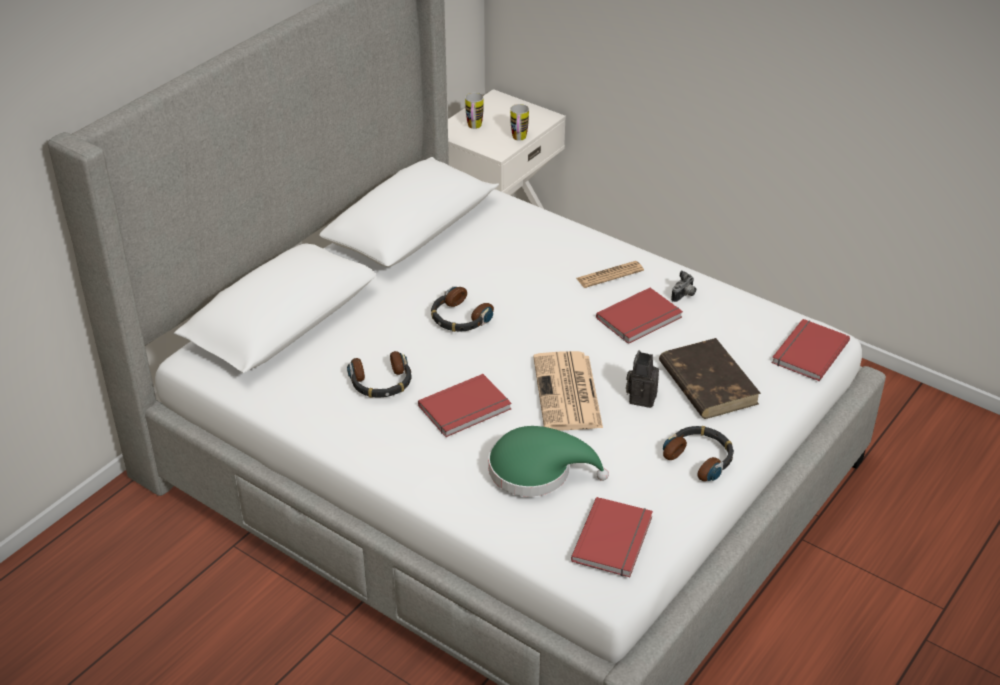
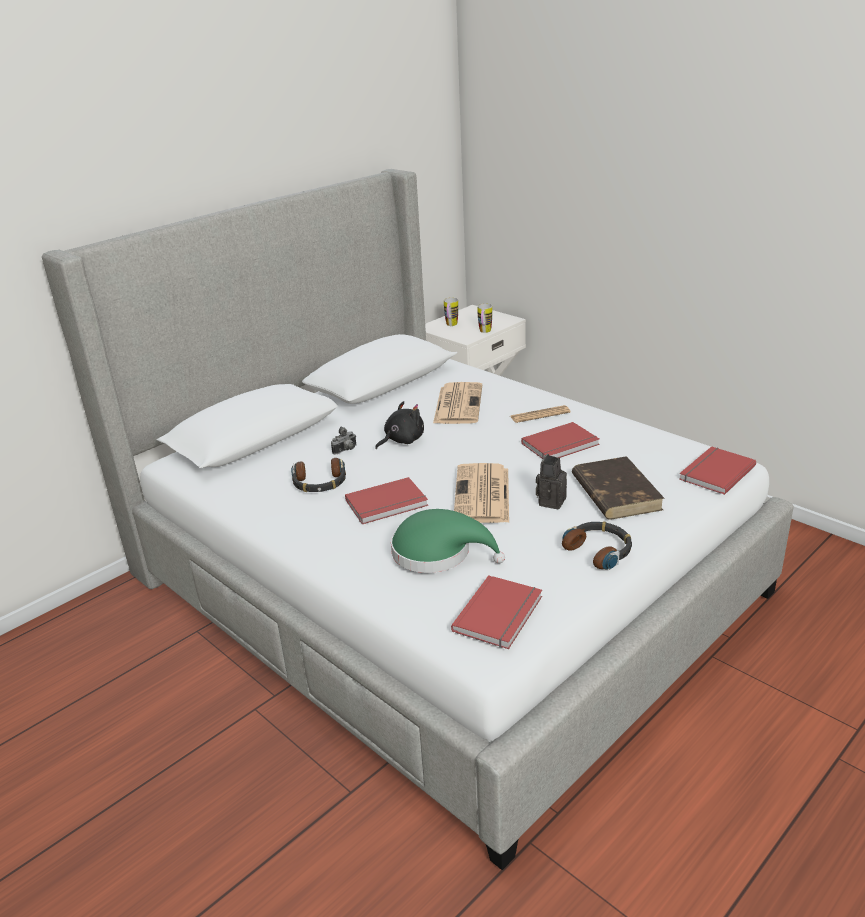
camera: 10 degrees right, 10 degrees down
(459, 318) = (402, 440): headphones -> black plush toy
(511, 260) = (458, 404): none -> newspaper
(684, 296) = (604, 430): camera -> camera (346, 450)

